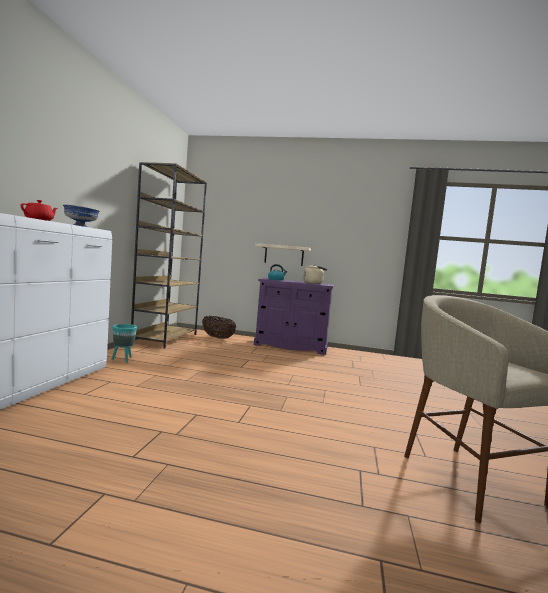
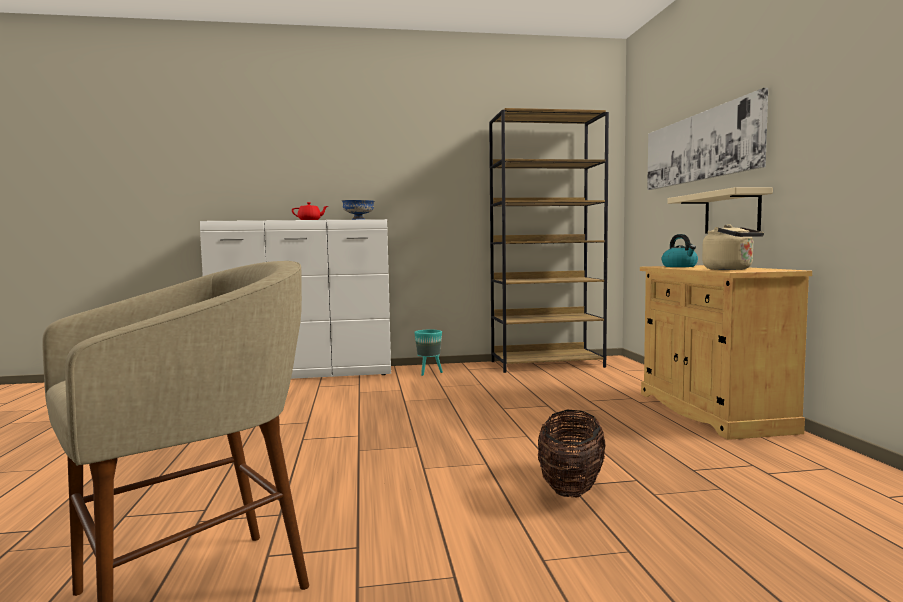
camera: 70 degrees right, 0 degrees up
(217, 338) = (621, 376): basket -> basket (571, 487)
(261, 219) = (699, 147): none -> picture
(291, 346) = (711, 411): purple cabinet -> beige cabinet

